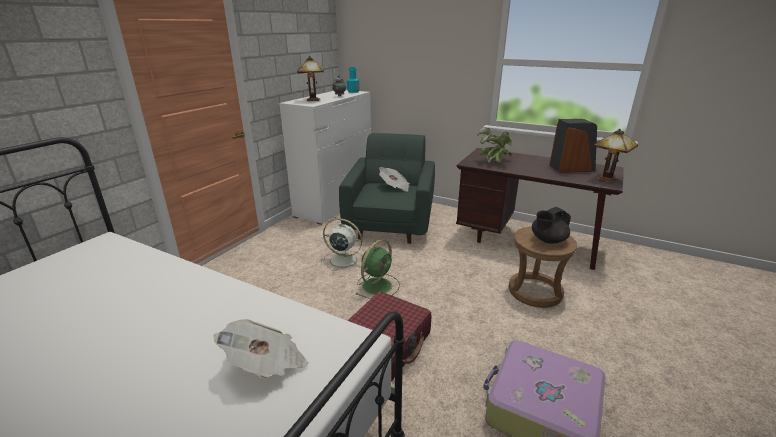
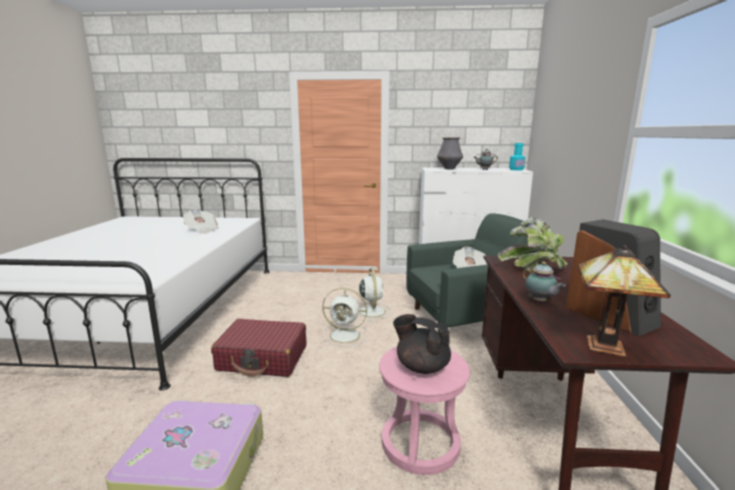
camera: 65 degrees right, 10 degrees down
(266, 364) = (126, 268): newspaper -> newspaper (202, 230)
(313, 100) = (449, 169): table lamp -> vase
(378, 285) = (346, 335): green fan -> white fan
(534, 291) = (420, 443): brown stool -> pink stool
(549, 175) = (540, 302): none -> teapot

